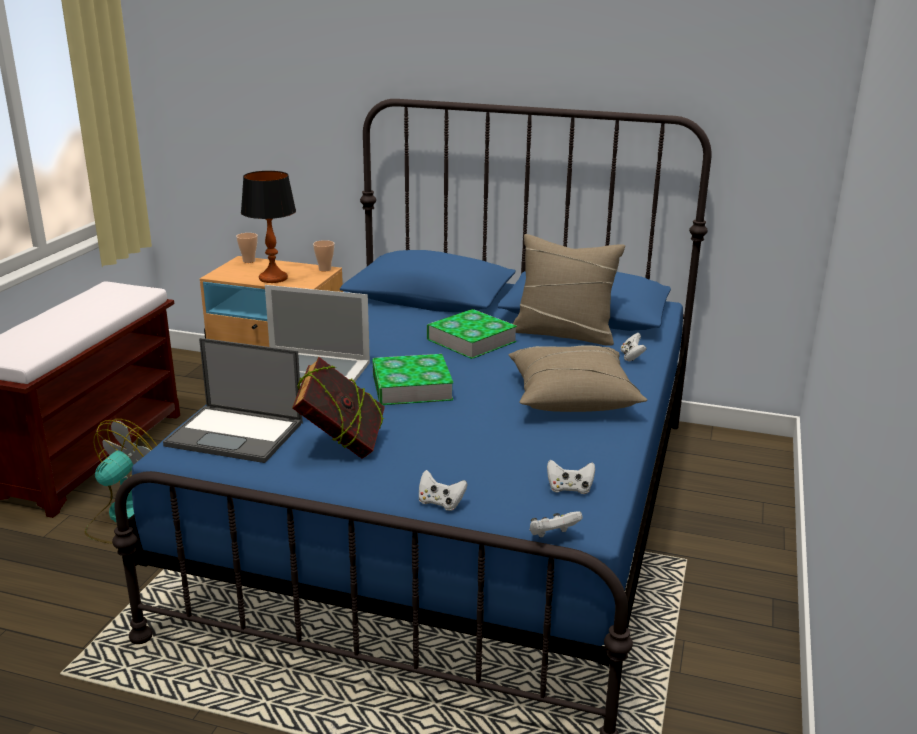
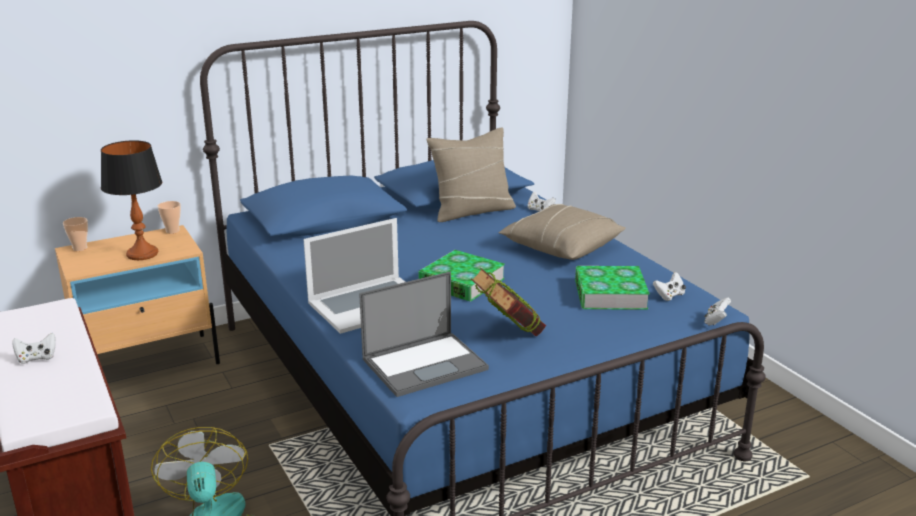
camera: 45 degrees left, 0 degrees up
(440, 503) = (631, 336): white game controller -> white game controller (37, 358)
(471, 340) = (427, 238): book -> book (610, 294)

